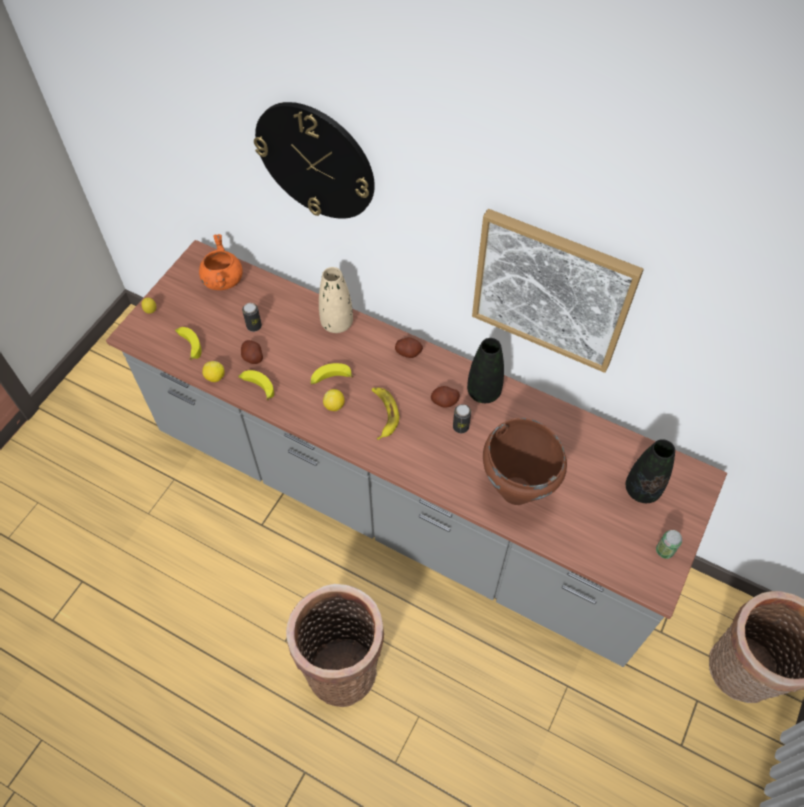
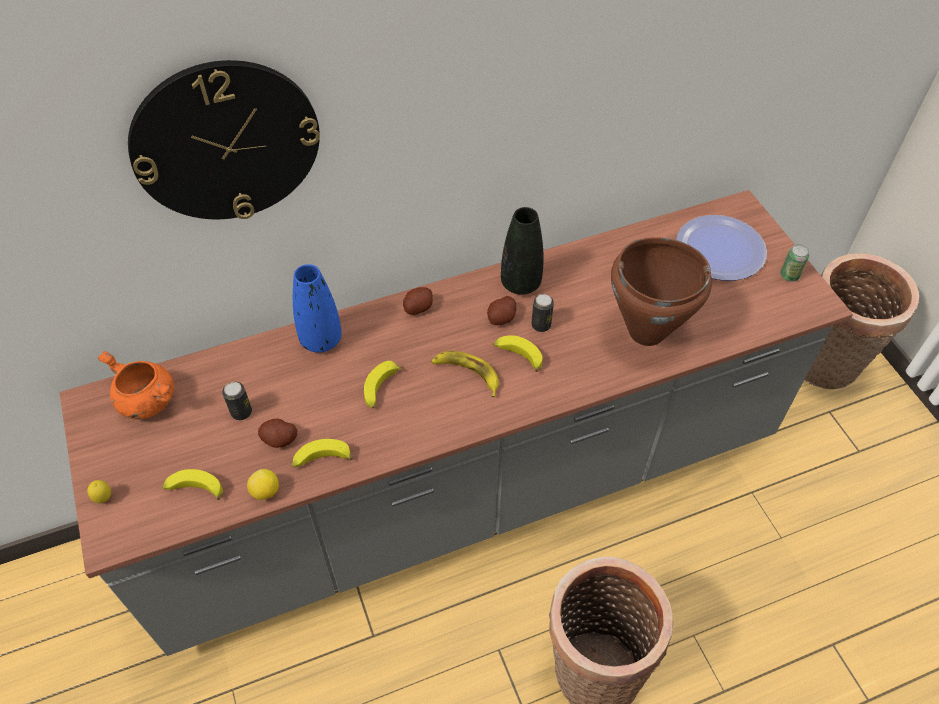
camera: 50 degrees left, 5 degrees down
(334, 406) = (416, 407): lemon -> none
(337, 323) = (321, 340): beige vase -> blue vase
(423, 431) = (518, 356): none -> banana
(551, 291) = (552, 112): picture -> none
(642, 489) = (720, 249): black vase -> plate

